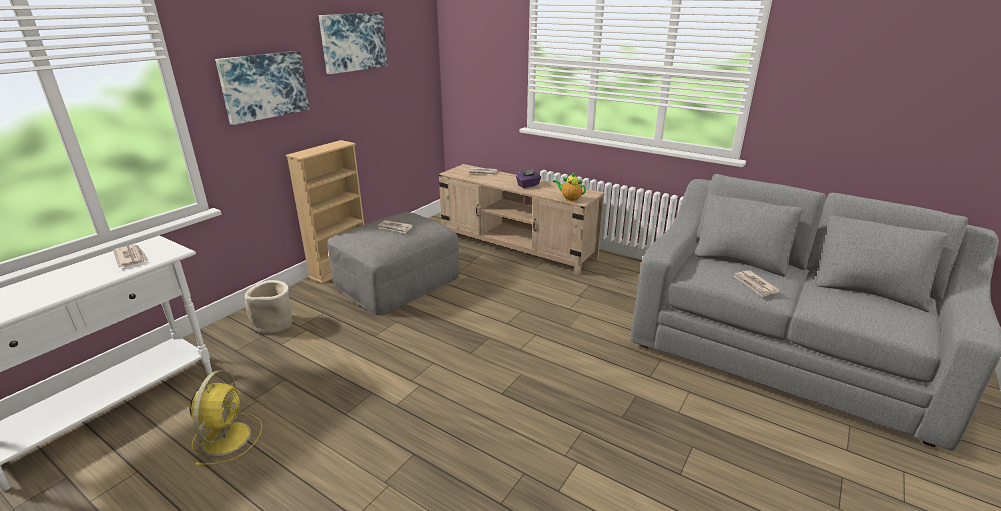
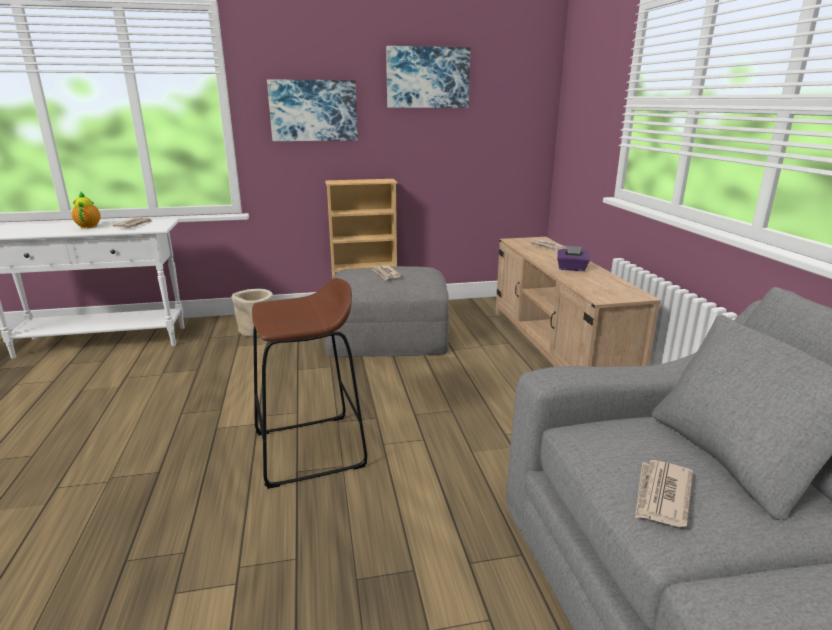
camera: 45 degrees right, 5 degrees down
(227, 437) = (112, 387): yellow fan -> none
(485, 378) = (310, 449): none -> brown stool
(569, 199) = (592, 293): teapot -> teapot (89, 226)

